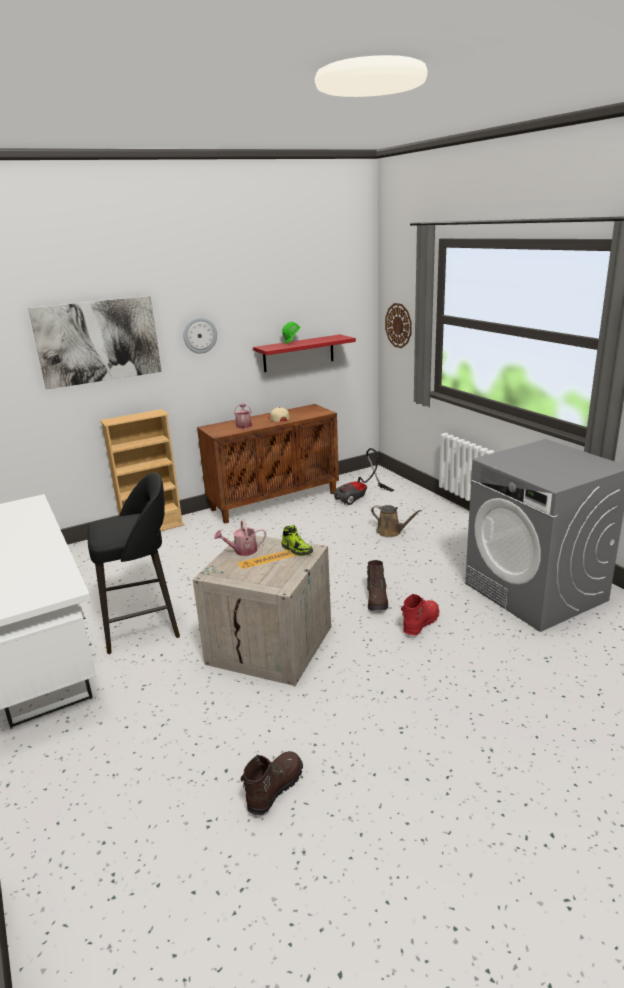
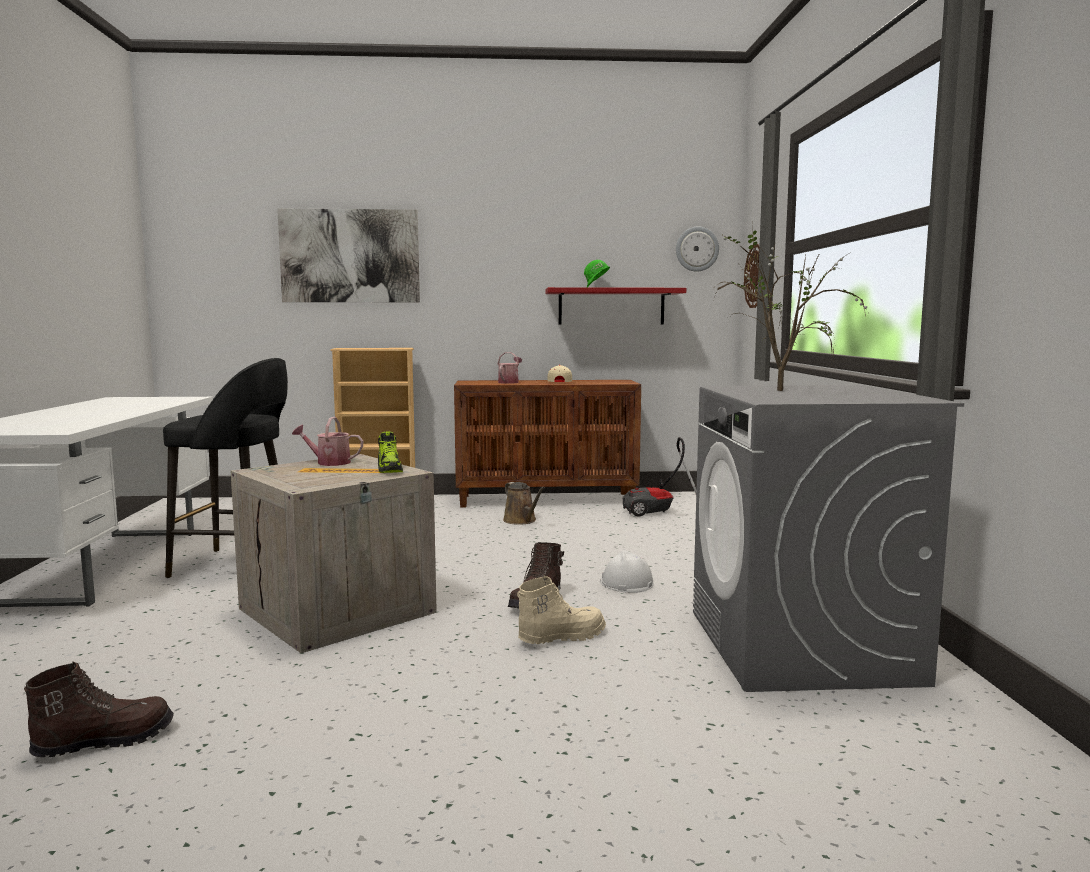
camera: 25 degrees right, 15 degrees down
(199, 335) = (474, 264): wall clock -> wall clock (697, 249)
(391, 532) = (657, 547): brown watering can -> brown watering can (521, 521)
(407, 569) = (626, 583): none -> white hard hat
(420, 623) = (561, 637): red boot -> beige boot
(528, 462) = (779, 391): none -> potted plant

